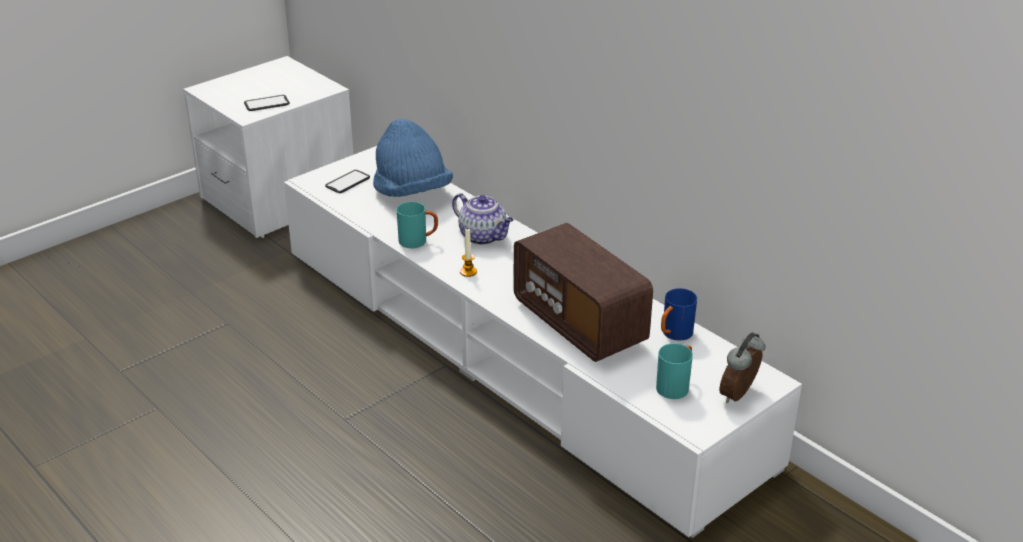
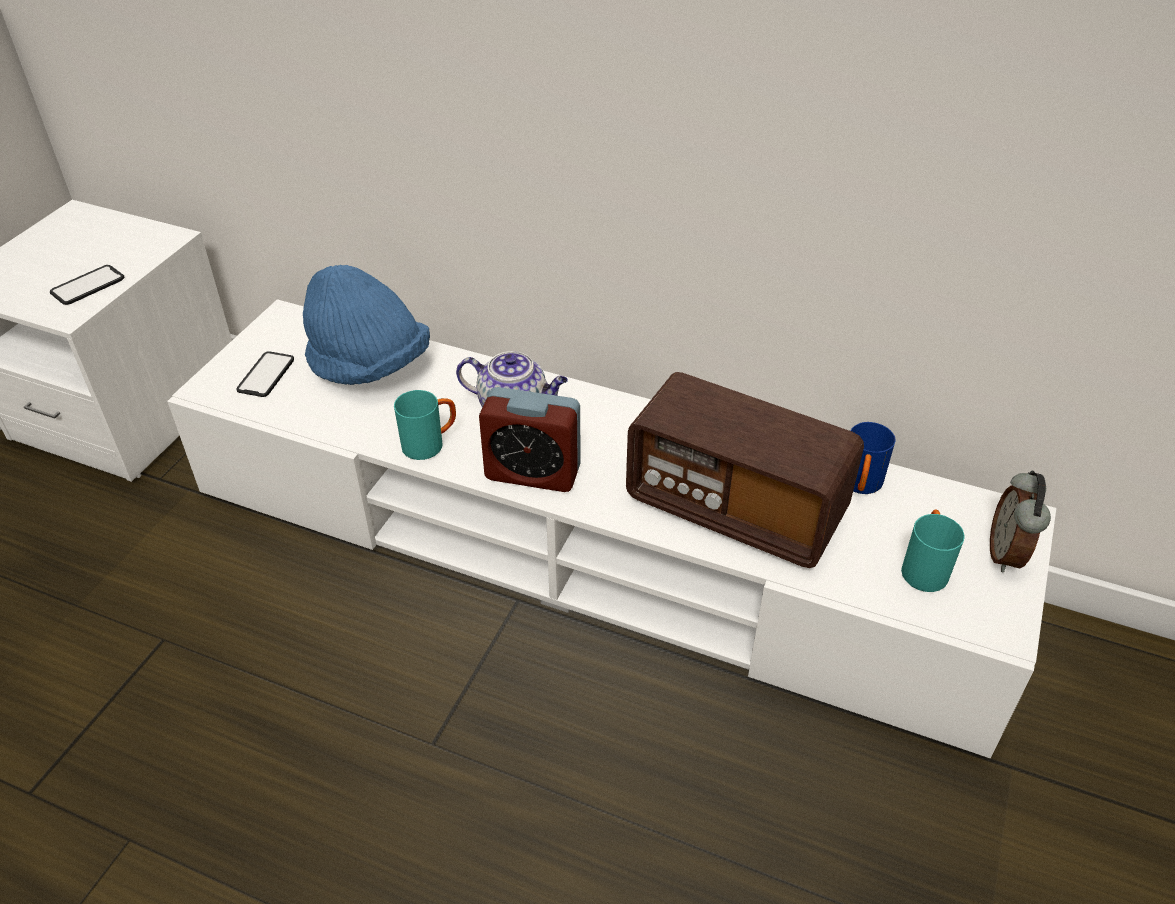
camera: 25 degrees left, 10 degrees up
(468, 272) = (532, 473): candle -> alarm clock

